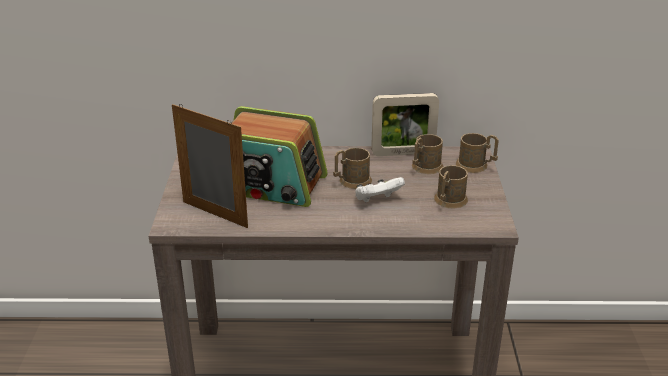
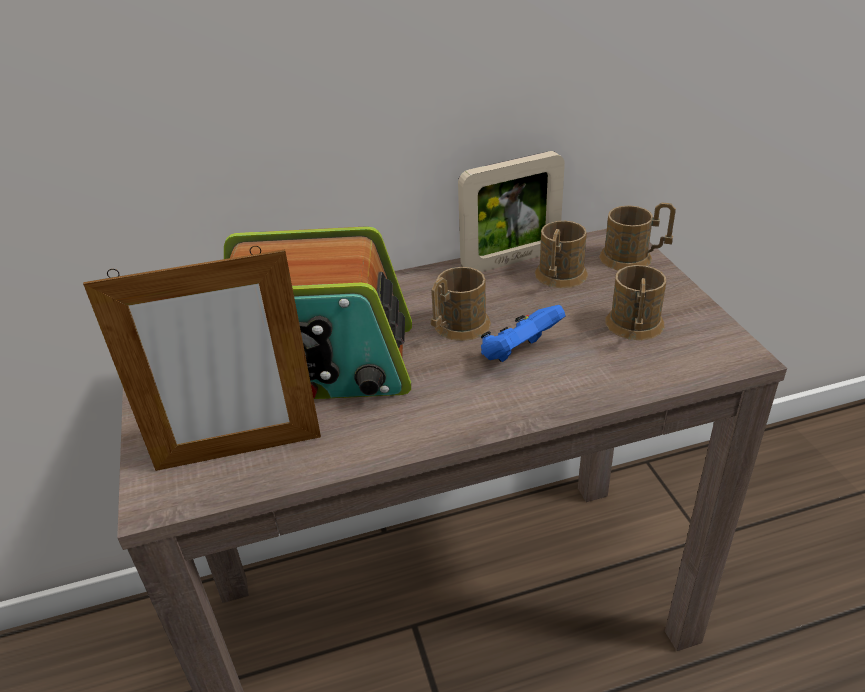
camera: 15 degrees left, 5 degrees up
(214, 214) = (239, 452): picture frame -> picture frame turned 150 degrees clockwise
(377, 200) = (519, 353): white game controller -> blue game controller

